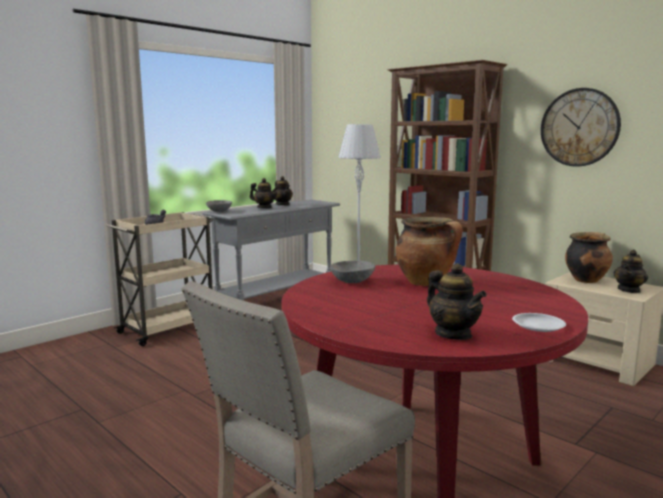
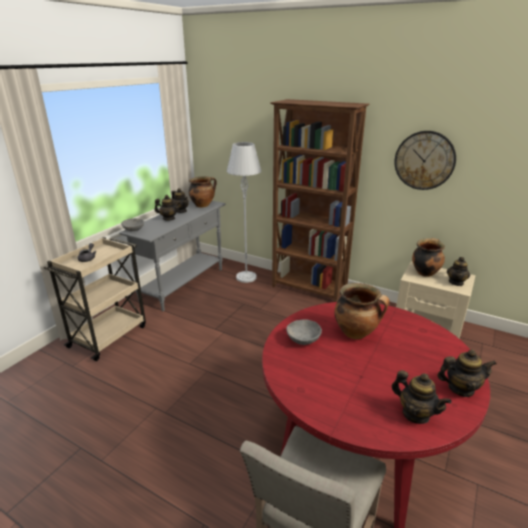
camera: 15 degrees left, 15 degrees up
(312, 203) = (203, 205): none -> cooking pot
(538, 325) = (460, 388): white plate -> teapot

